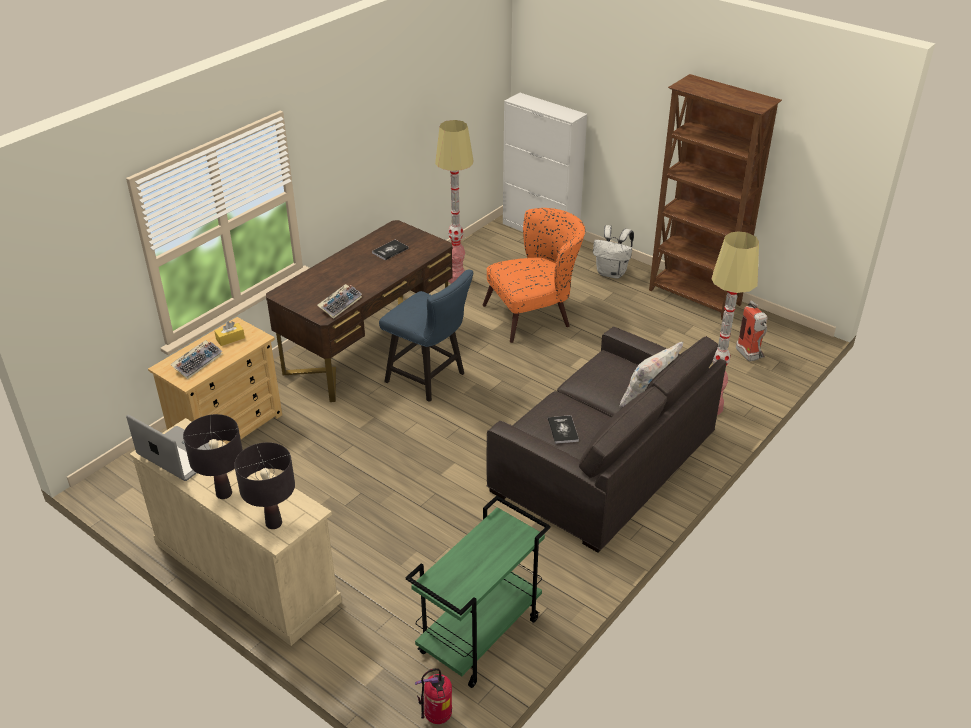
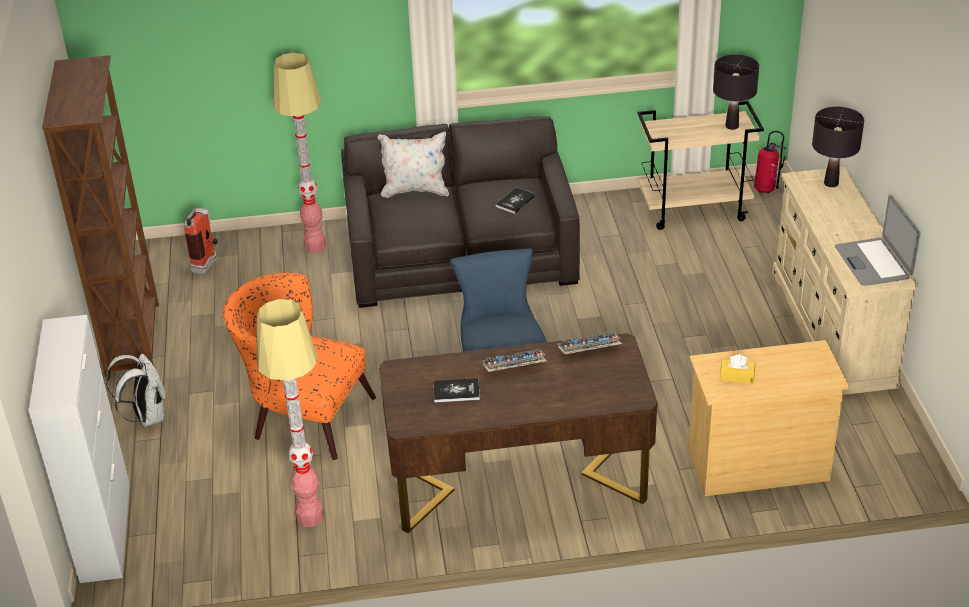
camera: 135 degrees left, 0 degrees up
(197, 362) = (791, 366): keyboard -> keyboard (513, 367)
(224, 493) = (855, 218): black table lamp -> black table lamp (732, 126)
(480, 637) = (695, 209): green cart -> beige cart

